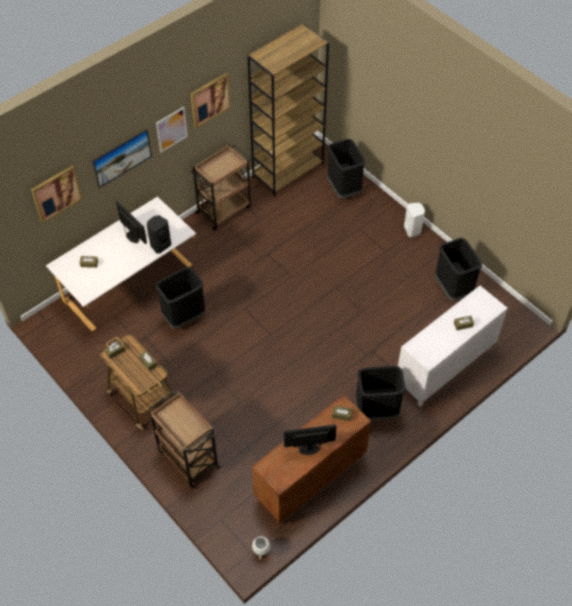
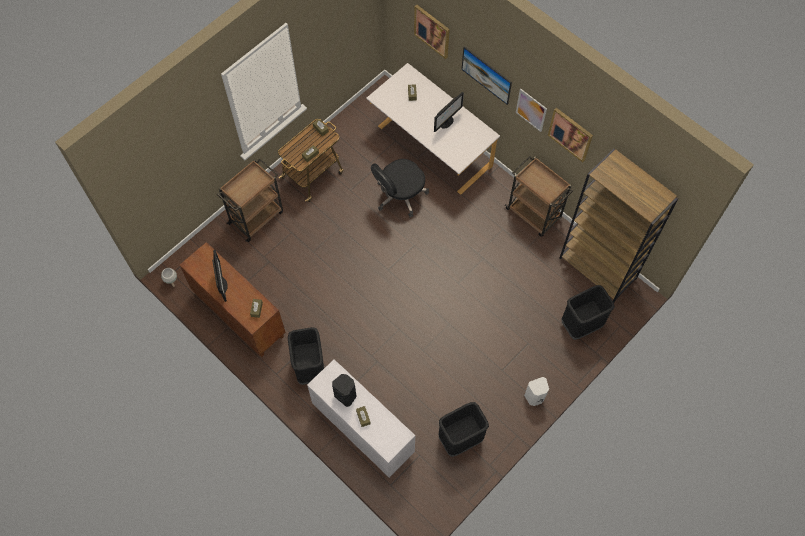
camera: 85 degrees right, 10 degrees up
(160, 245) = (440, 146): black speaker -> black speaker (346, 395)
(184, 317) = (400, 195): black trash can -> black office chair

